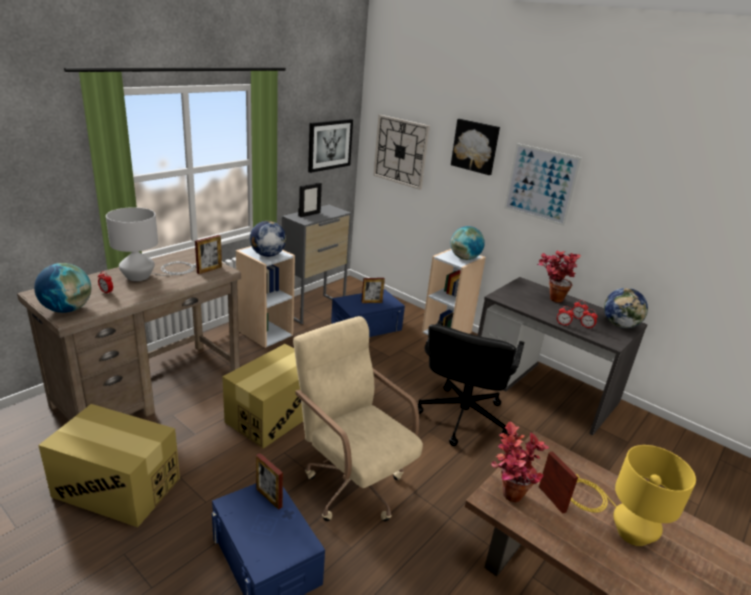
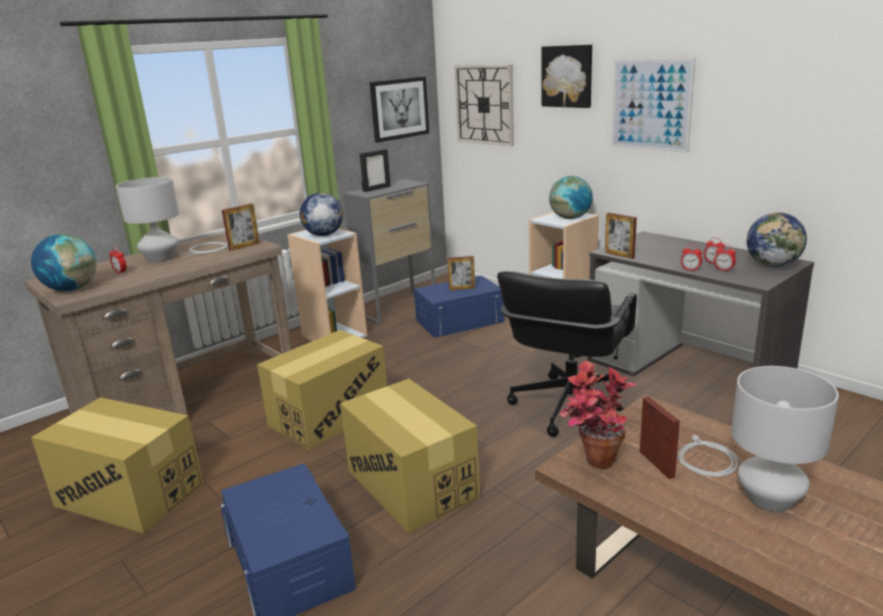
camera: 10 degrees right, 5 degrees down
(269, 498) = (290, 485): picture frame -> picture frame (619, 255)
(351, 485) = (411, 483): beige office chair -> cardboard box
(550, 298) = (680, 247): potted plant -> none
(614, 518) = (744, 482): yellow table lamp -> grey table lamp

